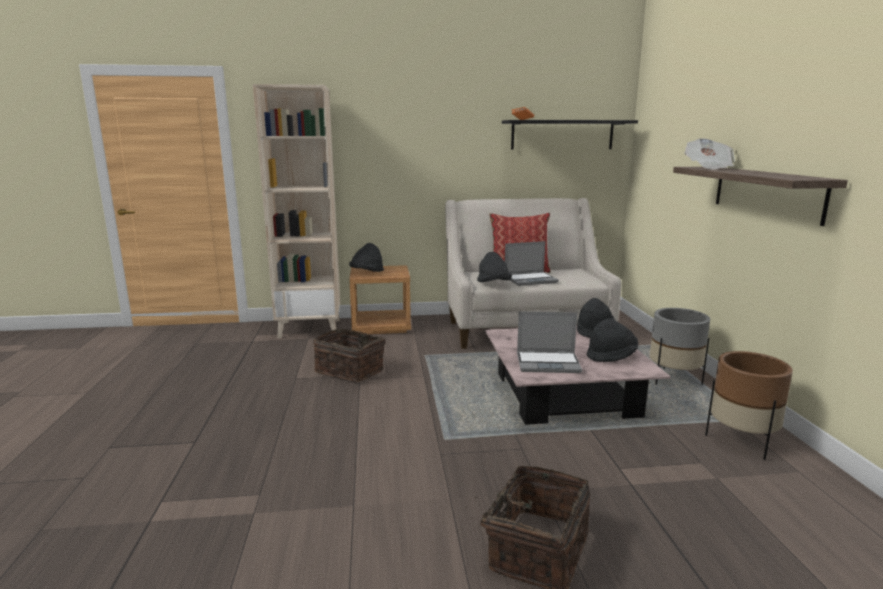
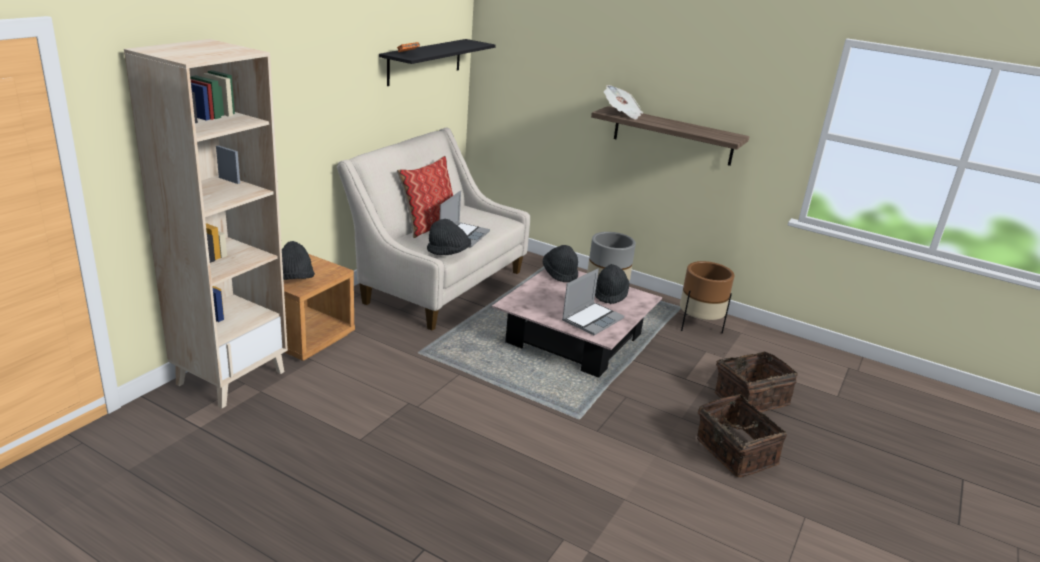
camera: 55 degrees left, 10 degrees up
(351, 370) = (391, 403): basket -> basket (749, 398)

